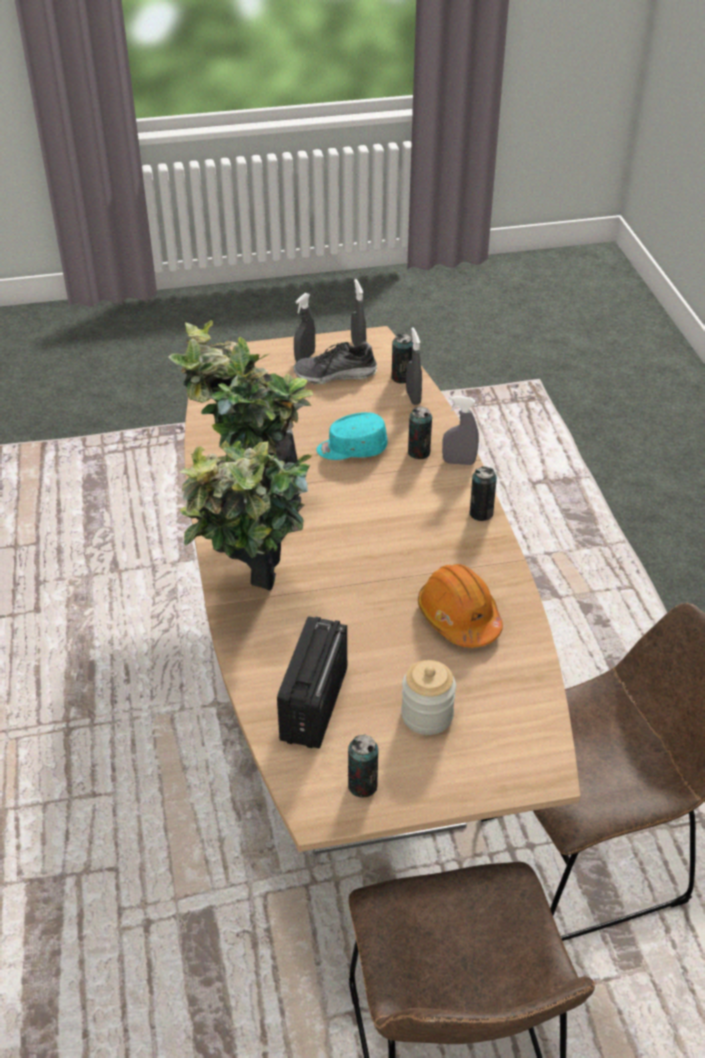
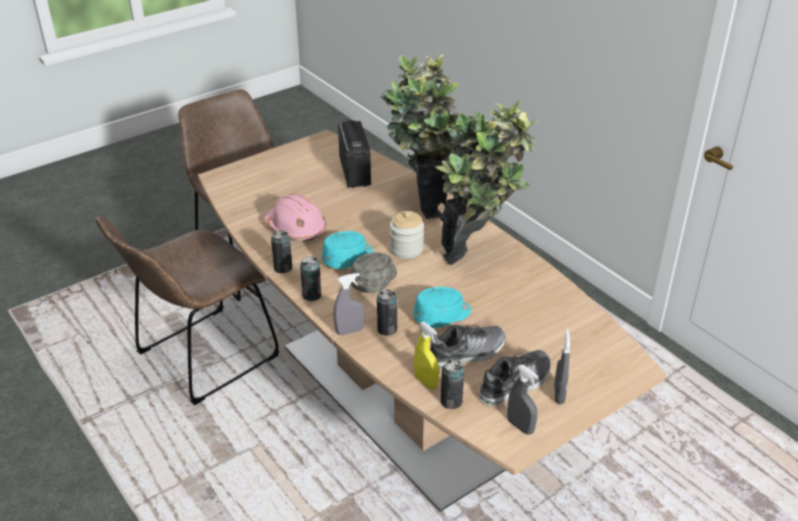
camera: 155 degrees right, 5 degrees down
(358, 409) = (466, 354): none -> shoe
(362, 786) = (309, 151): can -> can (283, 268)
(397, 510) = (375, 280): none -> grey cap
(412, 549) = (348, 258): none -> turquoise cap
(413, 397) = (426, 382): grey spray bottle -> yellow spray bottle
(427, 715) = (291, 182): jar -> jar (406, 249)
(459, 617) = (296, 228): orange hard hat -> pink hard hat

